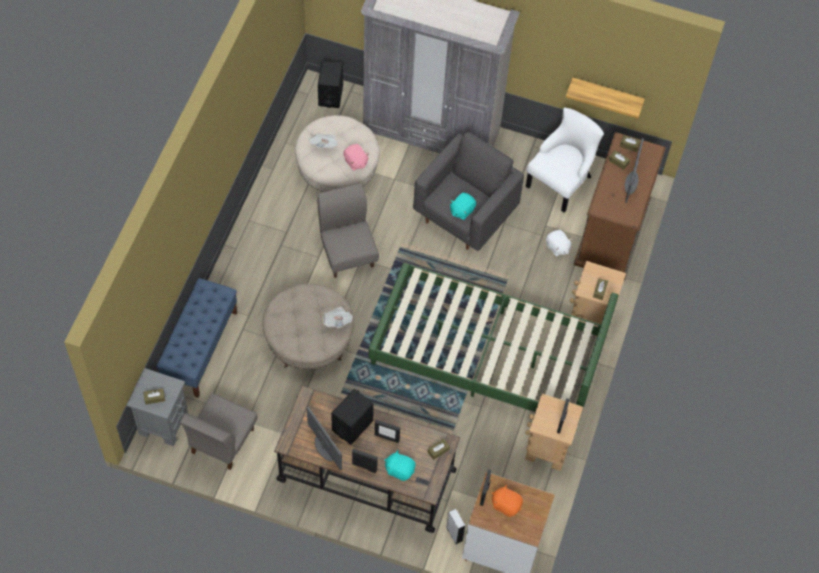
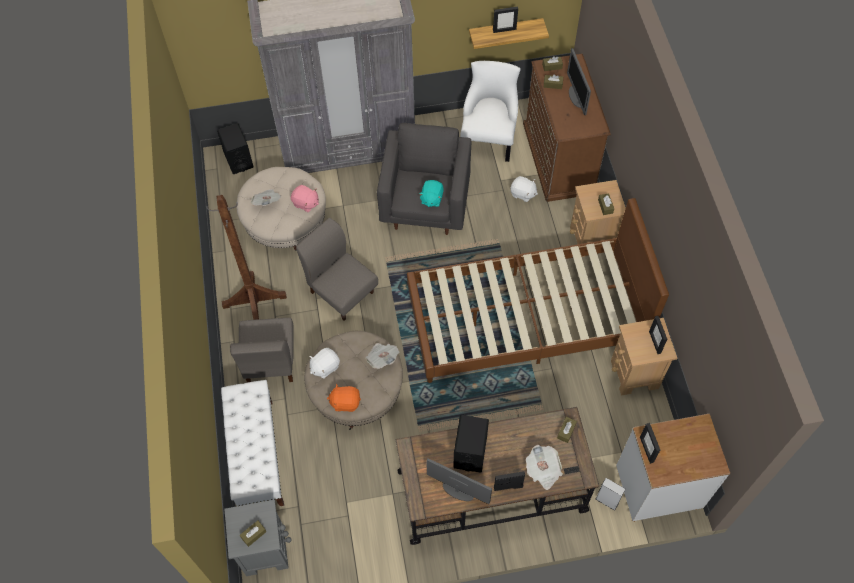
camera: 25 degrees left, 0 degrees up
(200, 348) = (257, 455): blue bench -> white bench
(222, 441) = (333, 536): grey chair -> grey chair (270, 361)
(271, 224) = (254, 301): none -> brown clothes rack
(288, 304) = (325, 367): none -> white plush toy
(387, 437) = (510, 445): picture frame -> picture frame (504, 29)
(399, 469) = (543, 470): turquoise plush toy -> newspaper
(487, 355) = (526, 319): green bed -> brown bed
(506, 505) = (673, 449): orange plush toy -> orange plush toy (345, 402)

